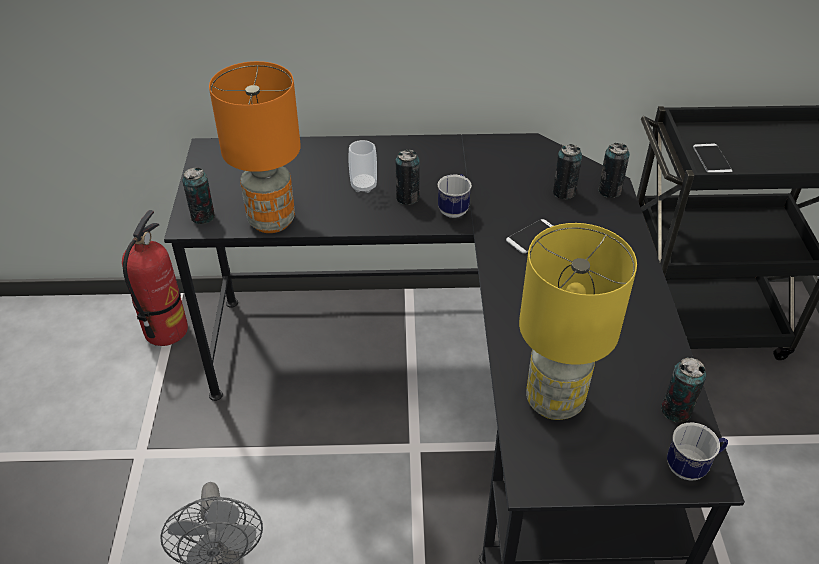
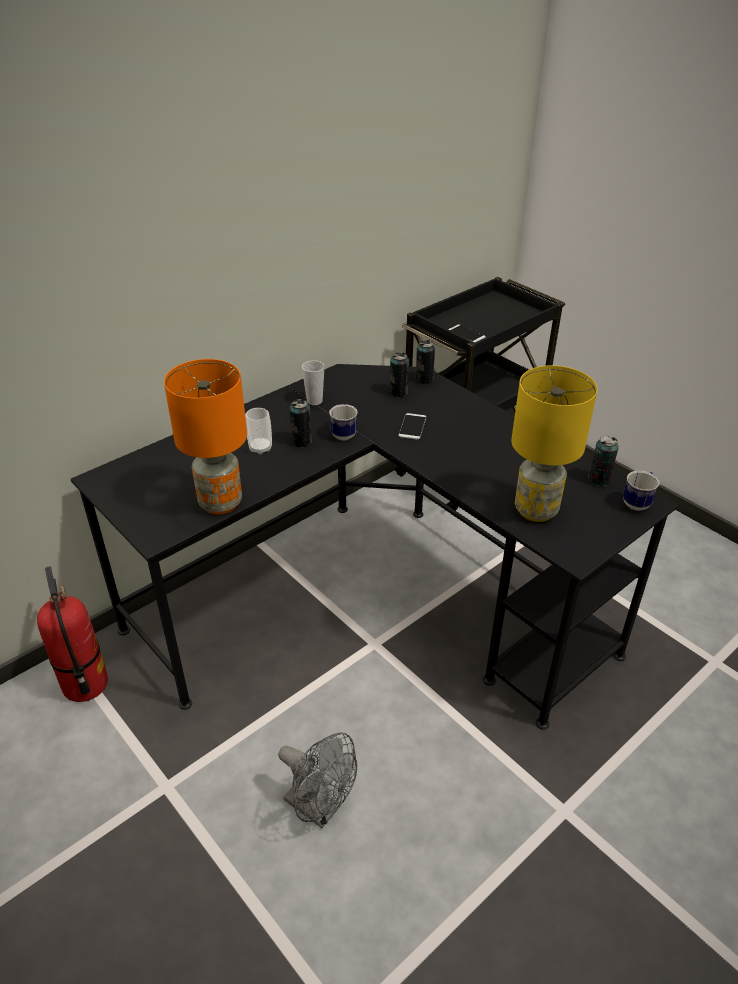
camera: 40 degrees left, 5 degrees down
(203, 217) = (159, 527): can -> none
(467, 162) = (314, 401): none -> cup

